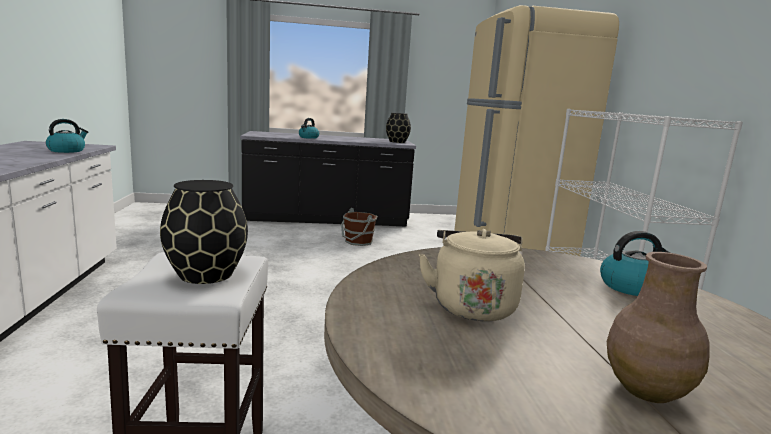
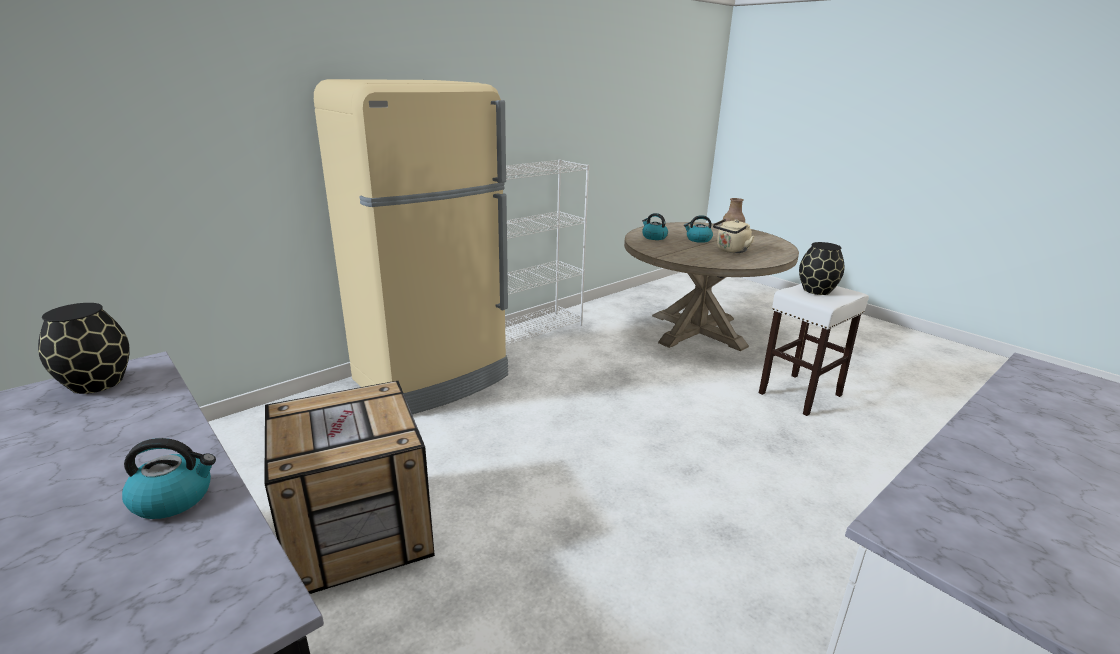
camera: 125 degrees left, 10 degrees up
(67, 150) = (947, 487): kettle -> kettle (698, 239)
(358, 241) = (357, 529): brown bucket -> crate

